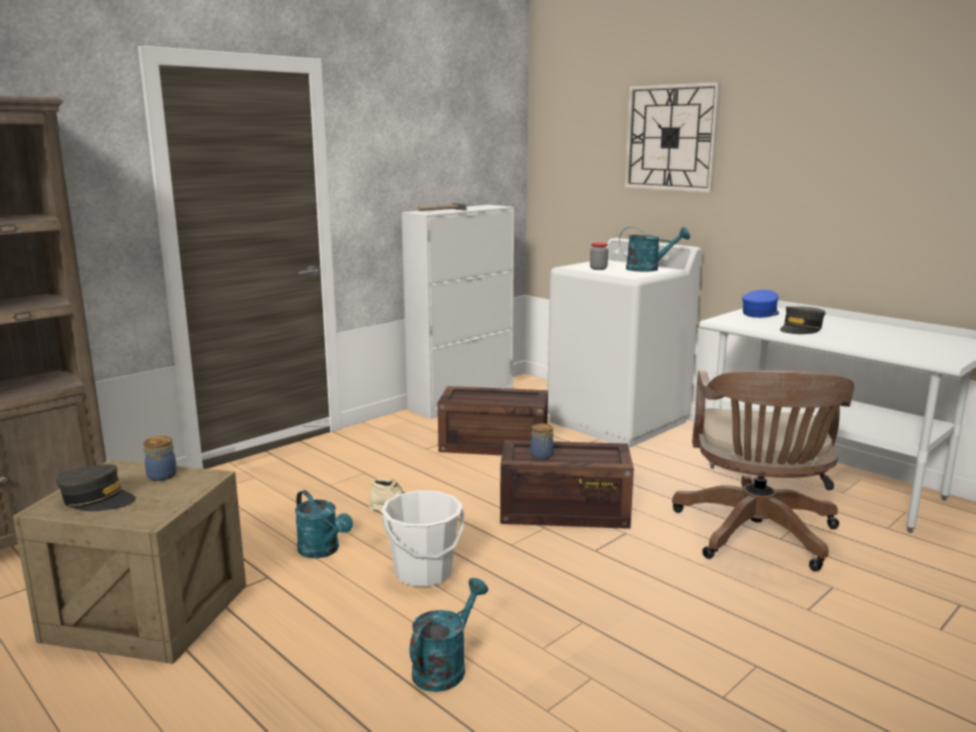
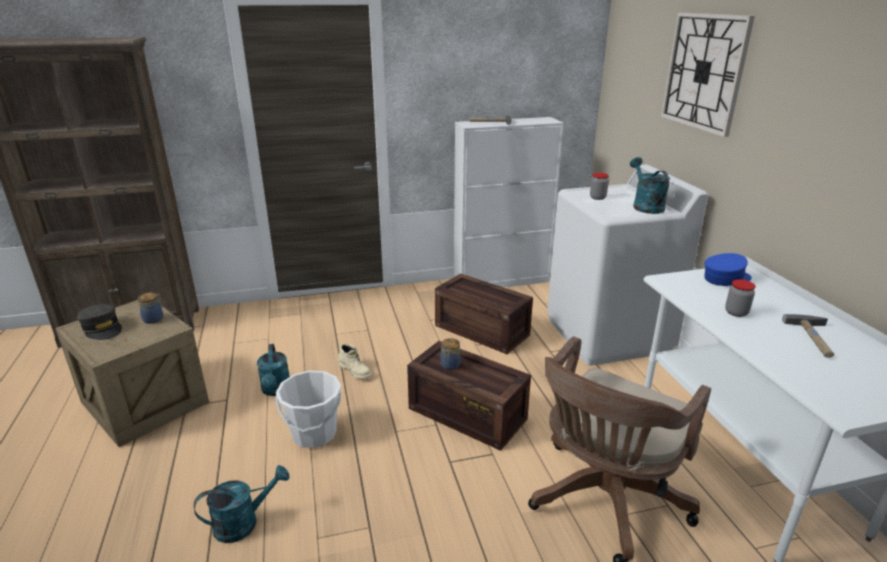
camera: 30 degrees right, 10 degrees up
(648, 269) = (645, 206): turquoise watering can -> turquoise watering can turned 135 degrees counterclockwise
(801, 329) = (736, 312): grey cap -> jar
(871, 333) = (815, 339): none -> hammer

